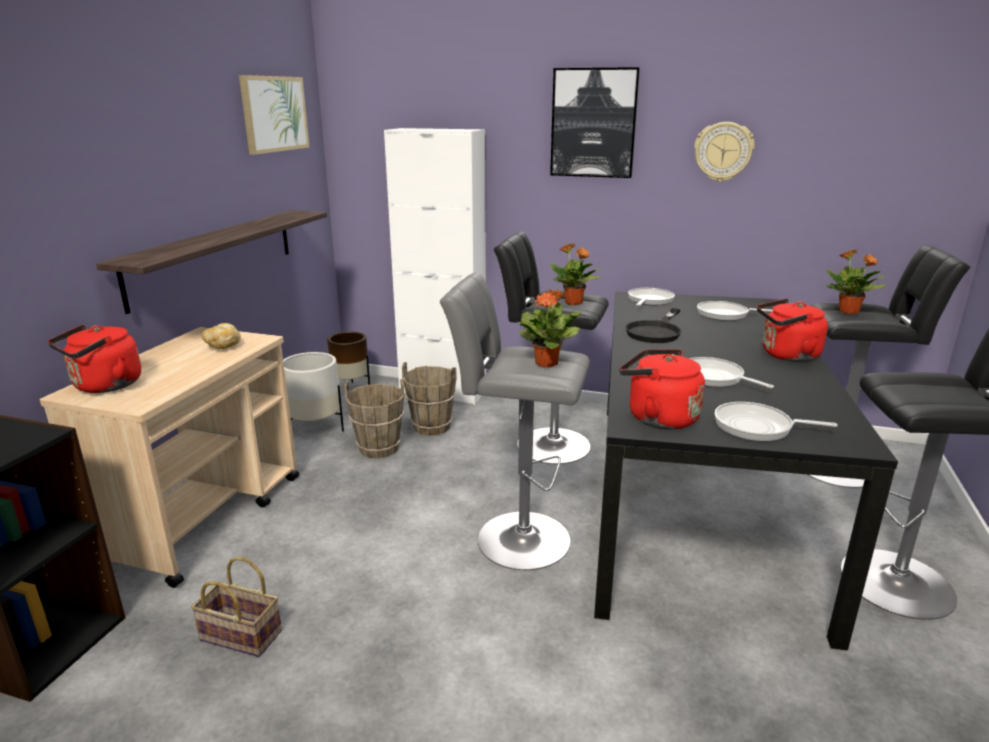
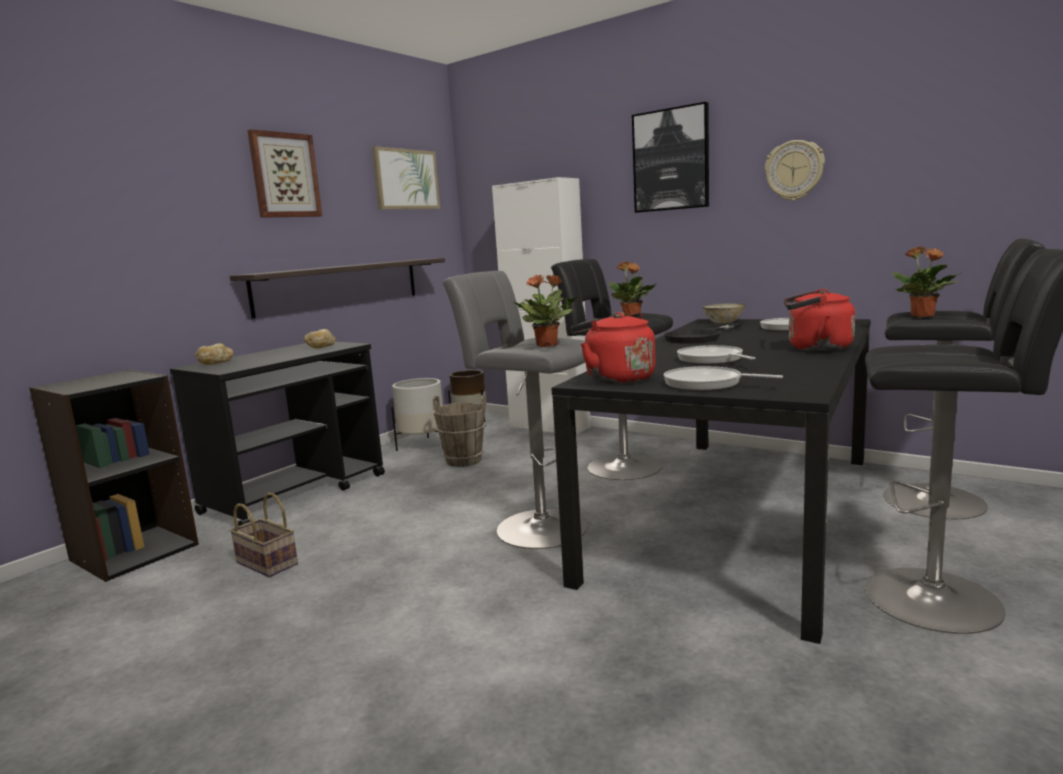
camera: 20 degrees right, 10 degrees down
(104, 386) = (216, 363): red kettle -> bread
(148, 121) = (284, 175): none -> picture
(205, 517) = (297, 493): beige cart -> black cart
(431, 426) = (521, 449): brown bucket -> none
(649, 300) = (722, 322): frying pan -> bowl

